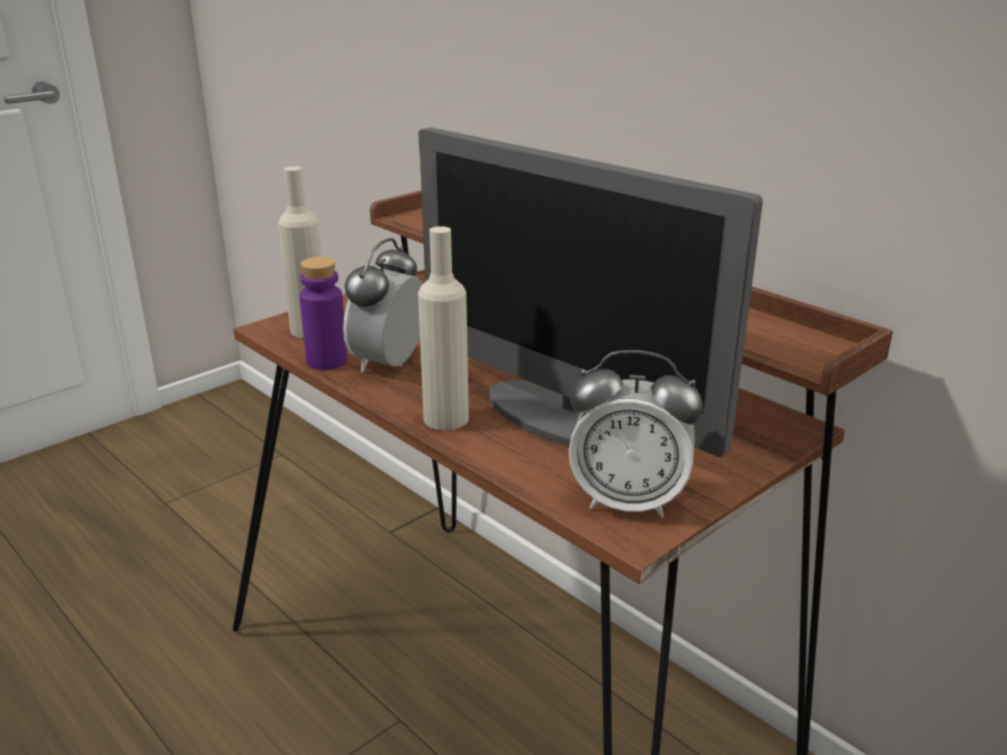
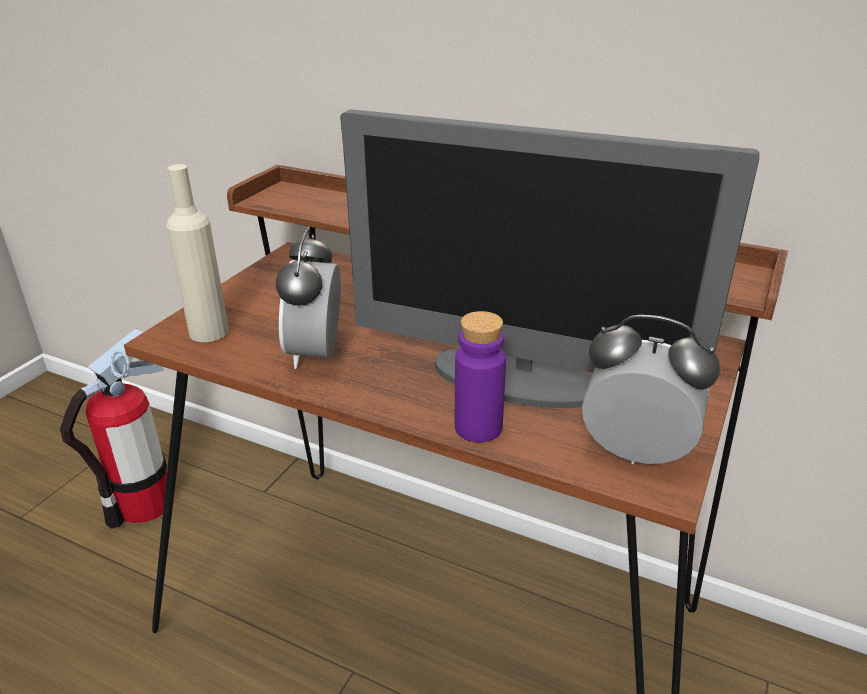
camera: 20 degrees left, 5 degrees up
(275, 517) = (144, 504): none -> fire extinguisher
(327, 361) = (251, 363): purple bottle -> purple bottle (478, 427)
(446, 419) = (413, 403): beige bottle -> none
(628, 501) = (636, 453): alarm clock -> alarm clock turned 150 degrees counterclockwise

